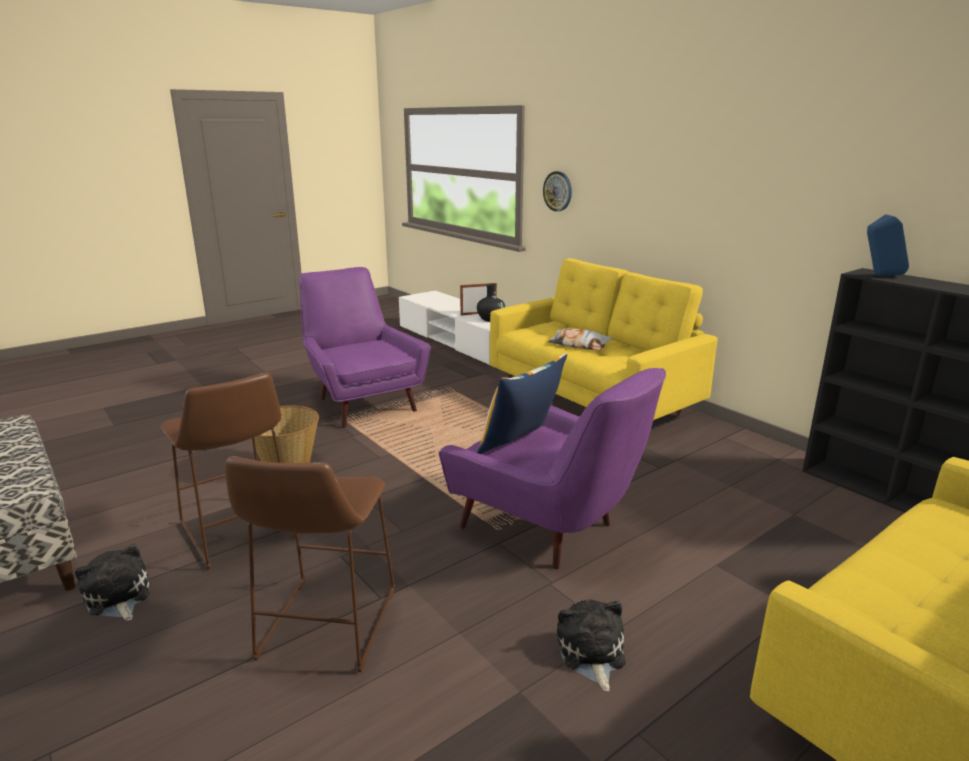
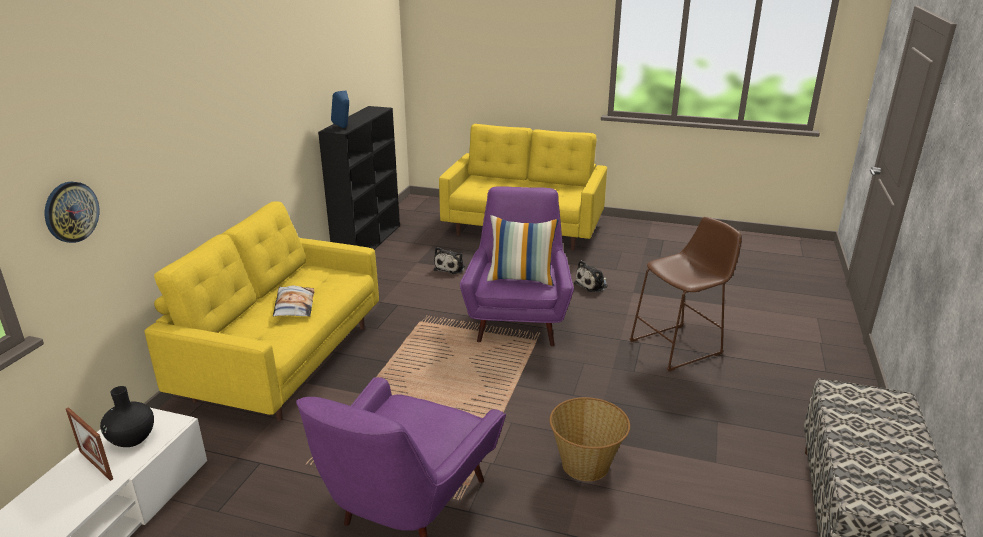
camera: 125 degrees left, 5 degrees up
(117, 597) = (778, 426): plush toy -> plush toy (450, 268)
(238, 534) = (678, 423): brown stool -> none

